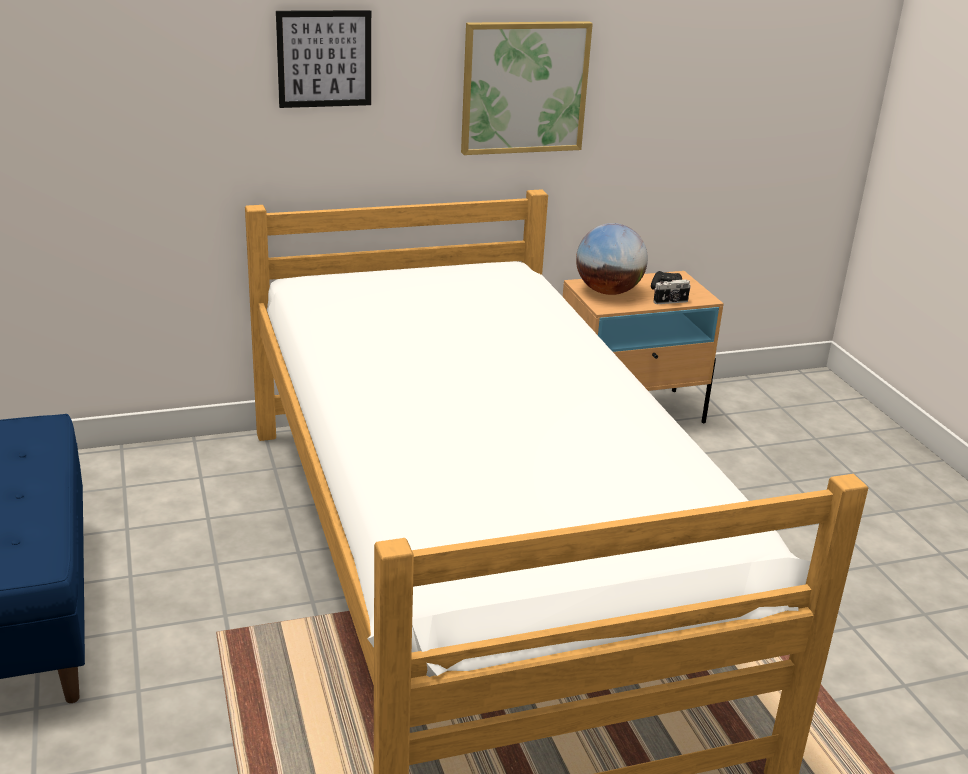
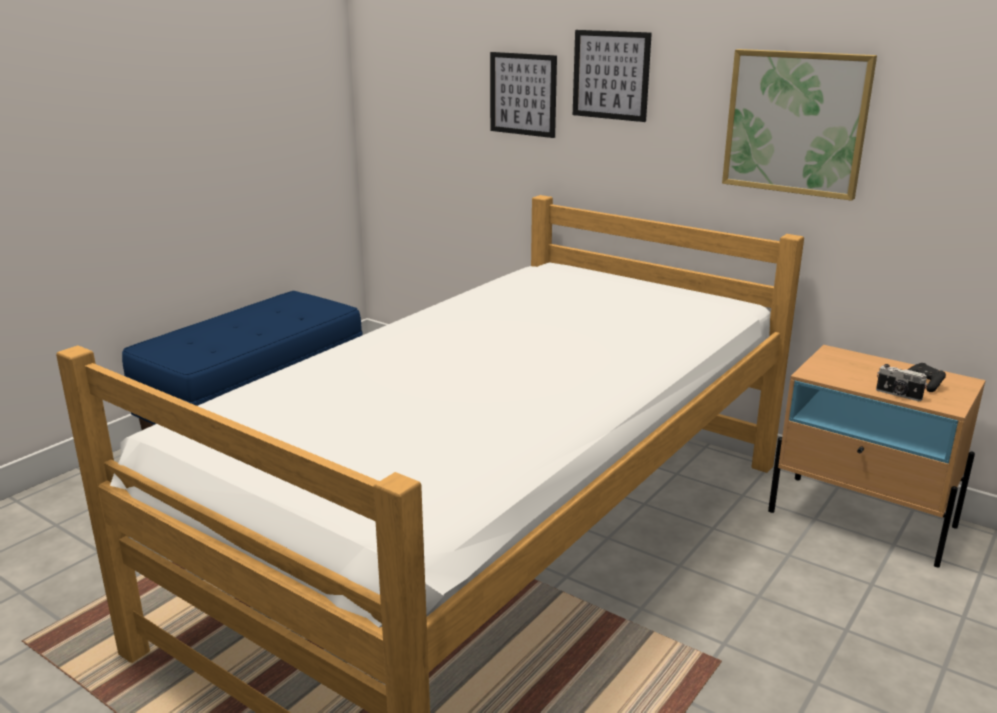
camera: 55 degrees right, 5 degrees down
(204, 90) = (523, 94): none -> picture
(608, 291) = (847, 365): globe -> none

